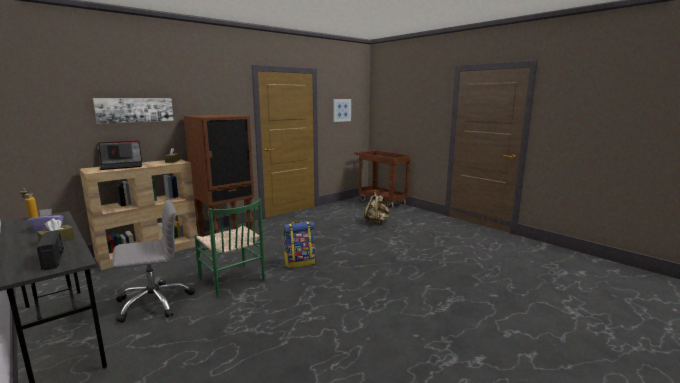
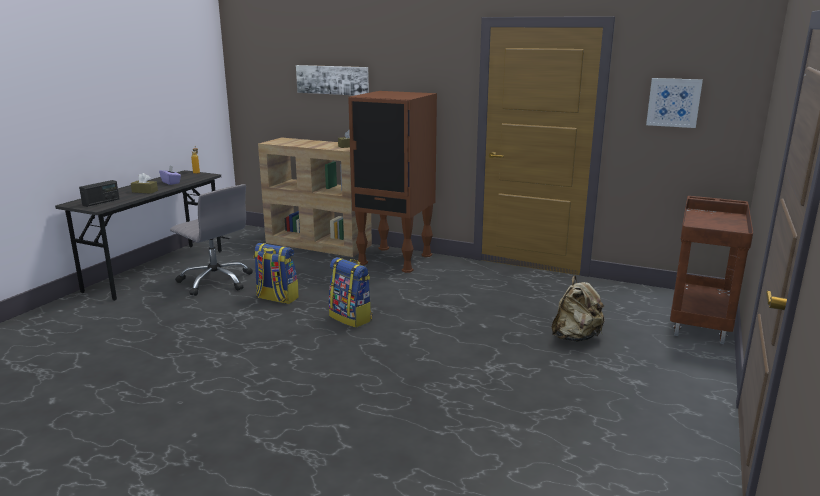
camera: 65 degrees right, 5 degrees up
(122, 166) = (303, 142): laptop -> none
(233, 281) = (276, 298): green chair -> backpack

